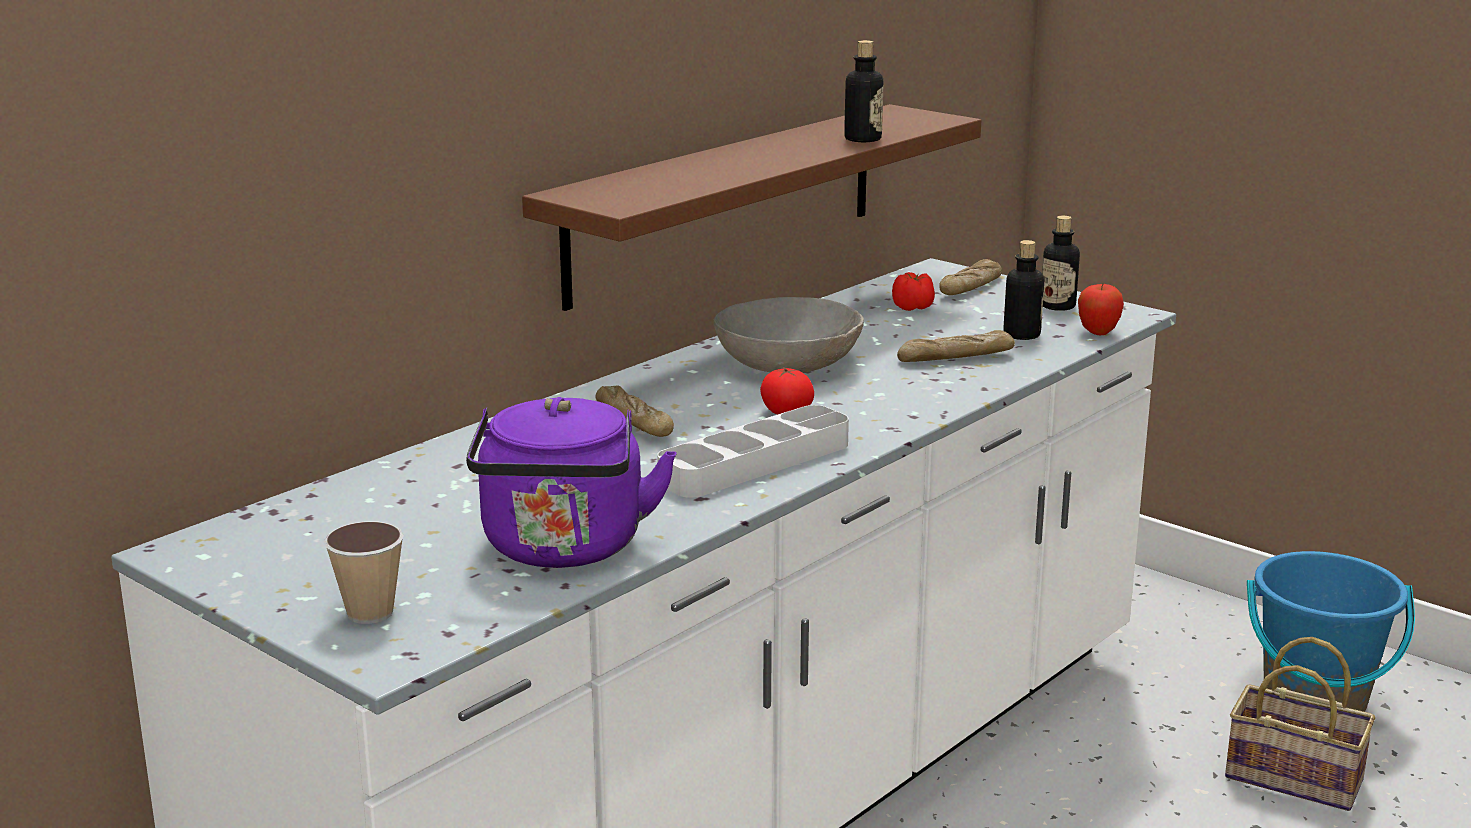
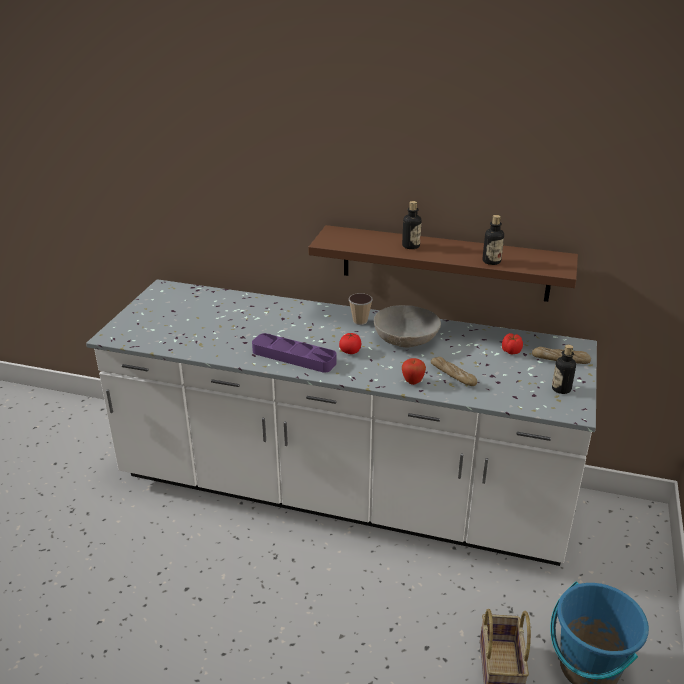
camera: 65 degrees right, 10 degrees up
(370, 613) = (136, 325): cup -> cup (360, 321)
(564, 550) = (196, 342): purple kettle -> none
(633, 422) = (313, 324): bread -> none
(755, 462) = (294, 357): grey tray -> purple tray
(1021, 335) = (504, 387): bottle -> bottle (411, 246)
(1098, 333) = (531, 407): apple -> apple (412, 382)

